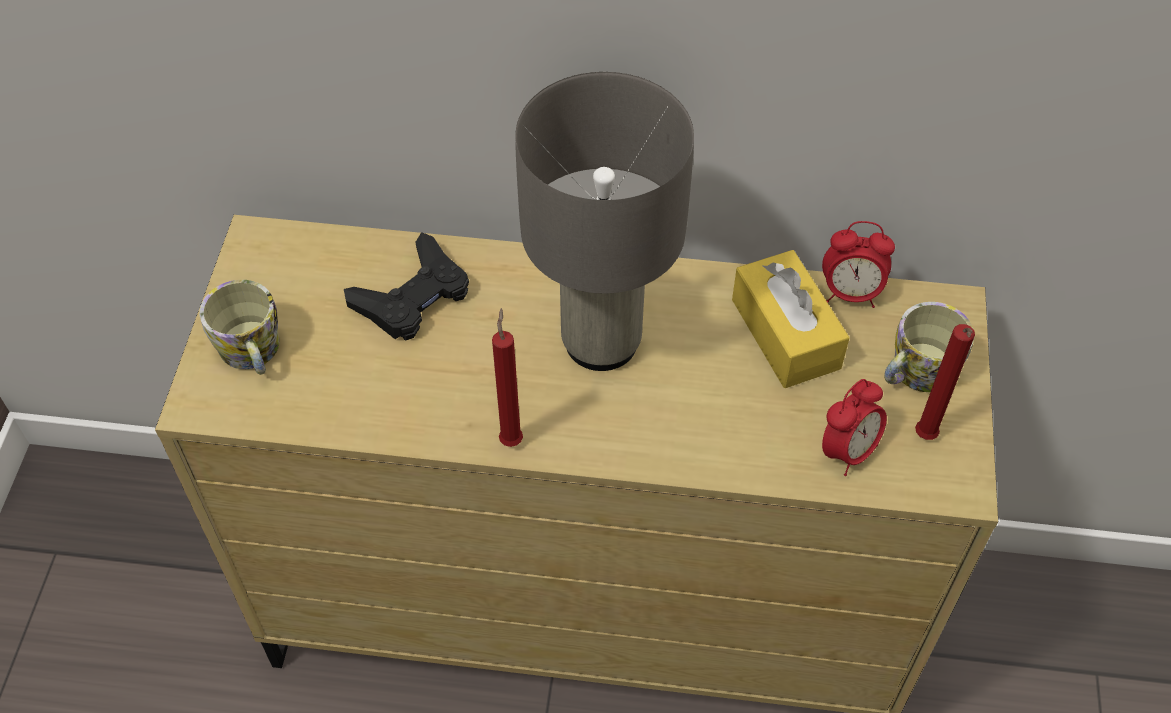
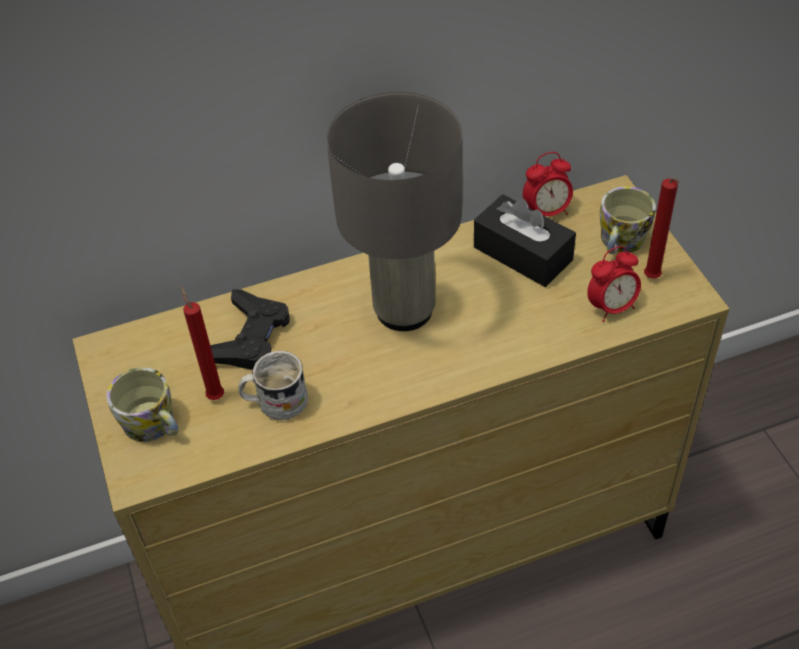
camera: 25 degrees left, 5 degrees down
(391, 386) = (275, 403): none -> white mug
(511, 438) = (385, 398): red candle -> red candle (215, 395)
(785, 334) = (522, 254): yellow tissue box -> black tissue box
(848, 451) = (611, 307): alarm clock -> alarm clock turned 45 degrees clockwise

